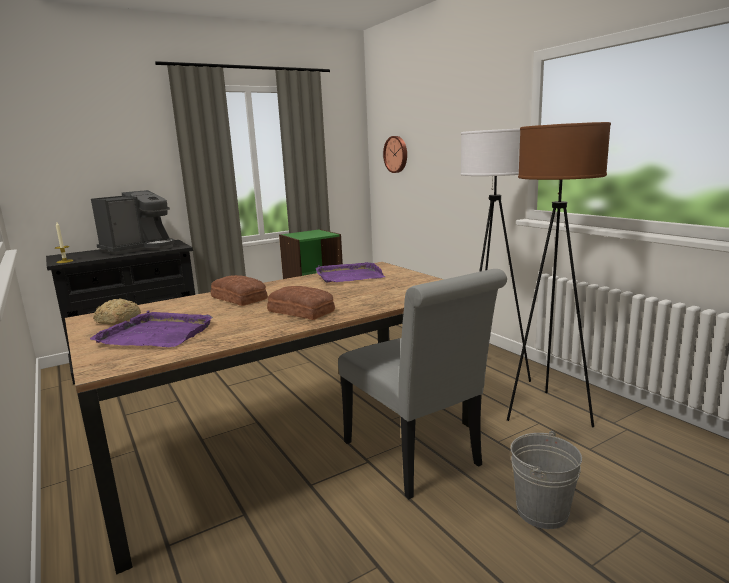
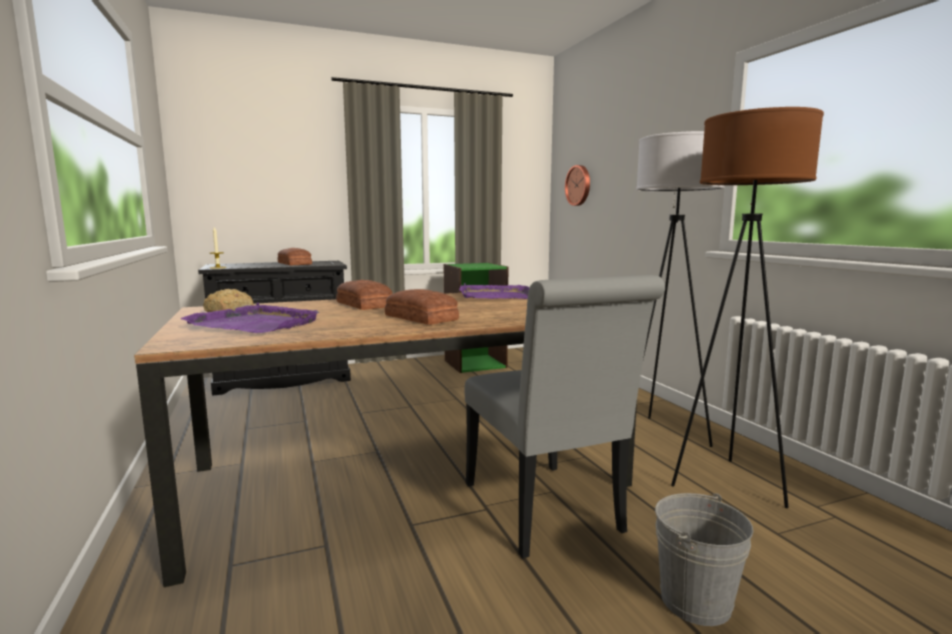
camera: 10 degrees right, 5 degrees down
(139, 248) = (295, 263): coffee machine -> bread

